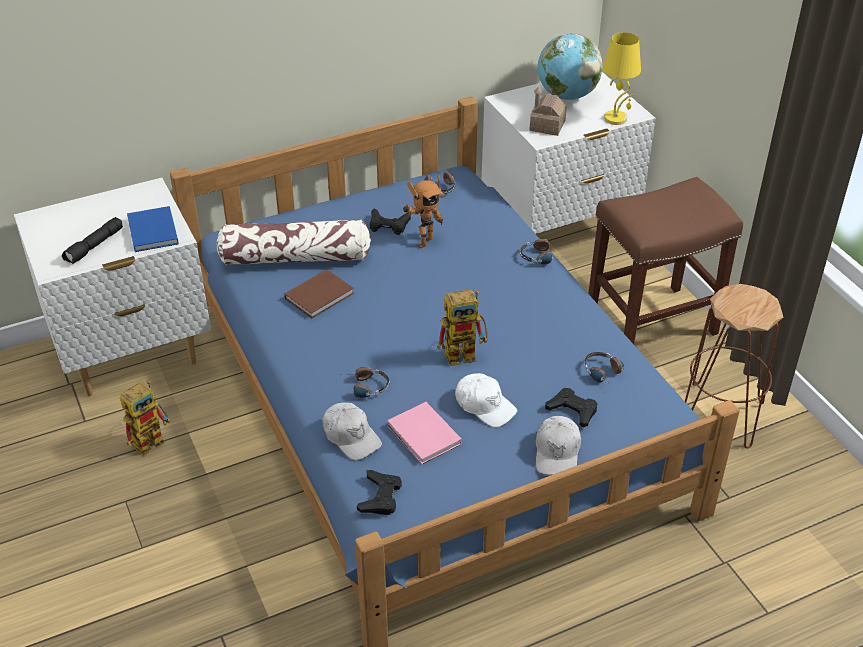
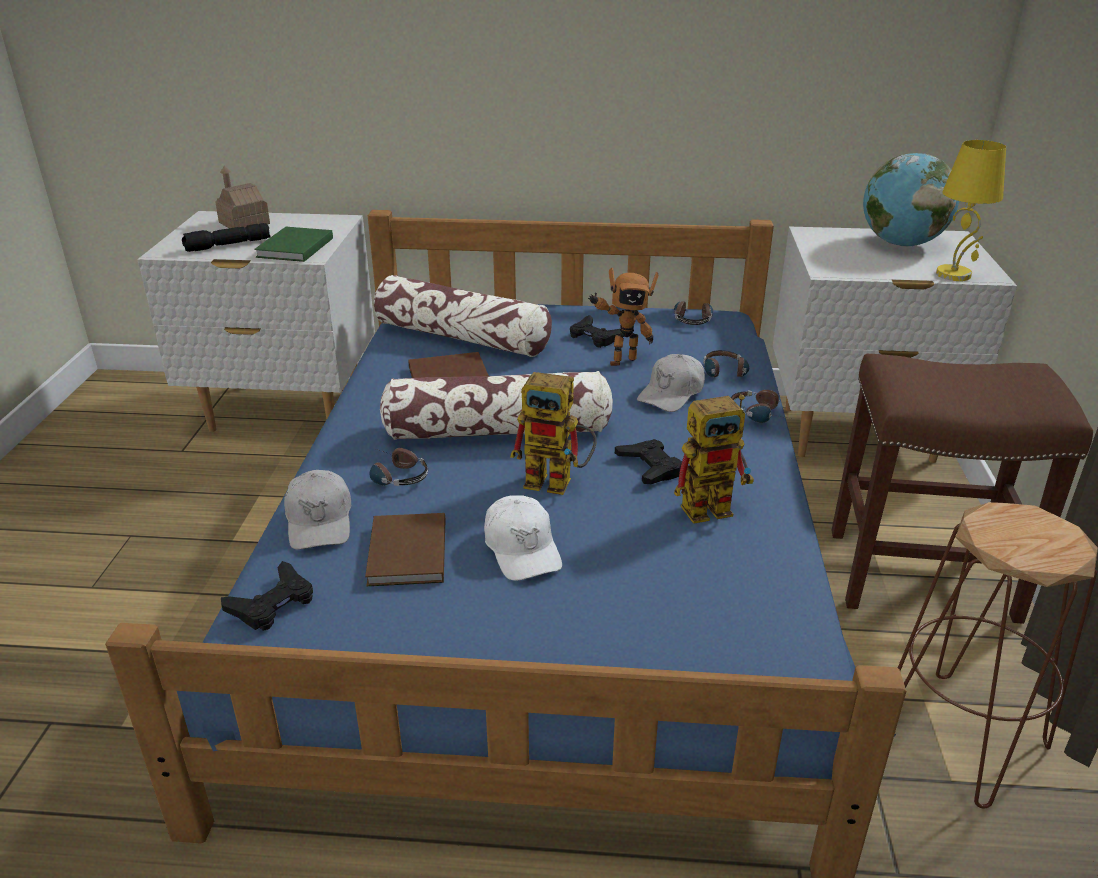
camera: 30 degrees right, 10 degrees down
(152, 232) = (293, 248): blue book -> green book
(152, 439) = (220, 488): toy robot -> toy robot (714, 506)
(396, 329) = (498, 431): none -> pillow
(424, 436) = (406, 555): pink book -> brown book
(547, 126) = (847, 262): toy house -> toy house (244, 223)
(557, 452) = (567, 648): white cap -> white cap (672, 393)
(572, 410) = (642, 600): black game controller -> black game controller (649, 467)
(606, 374) = (736, 573): headphones -> headphones (725, 374)

